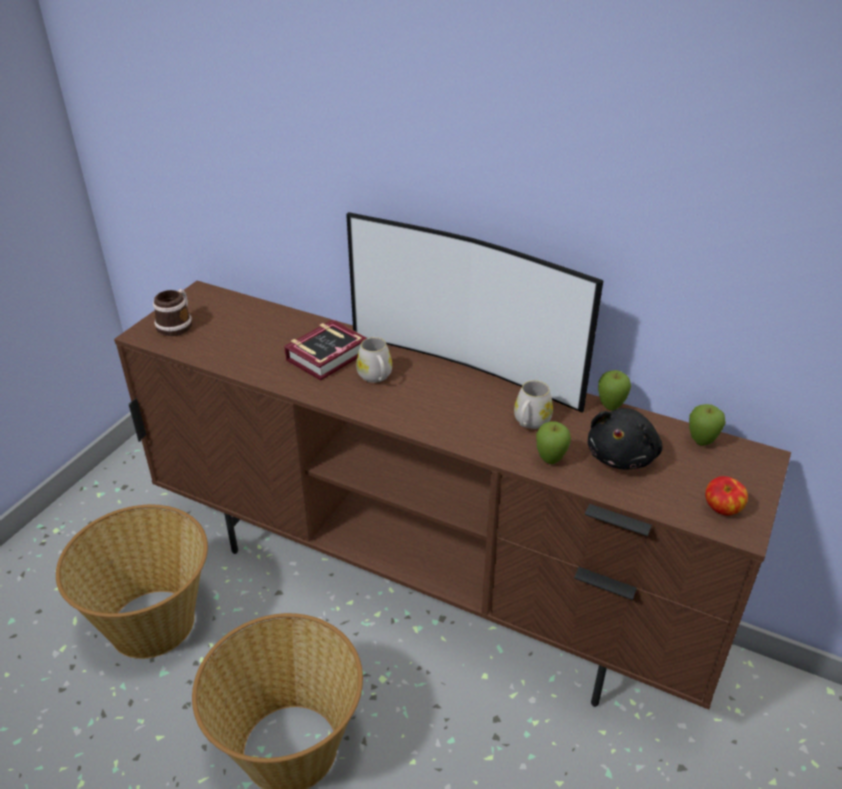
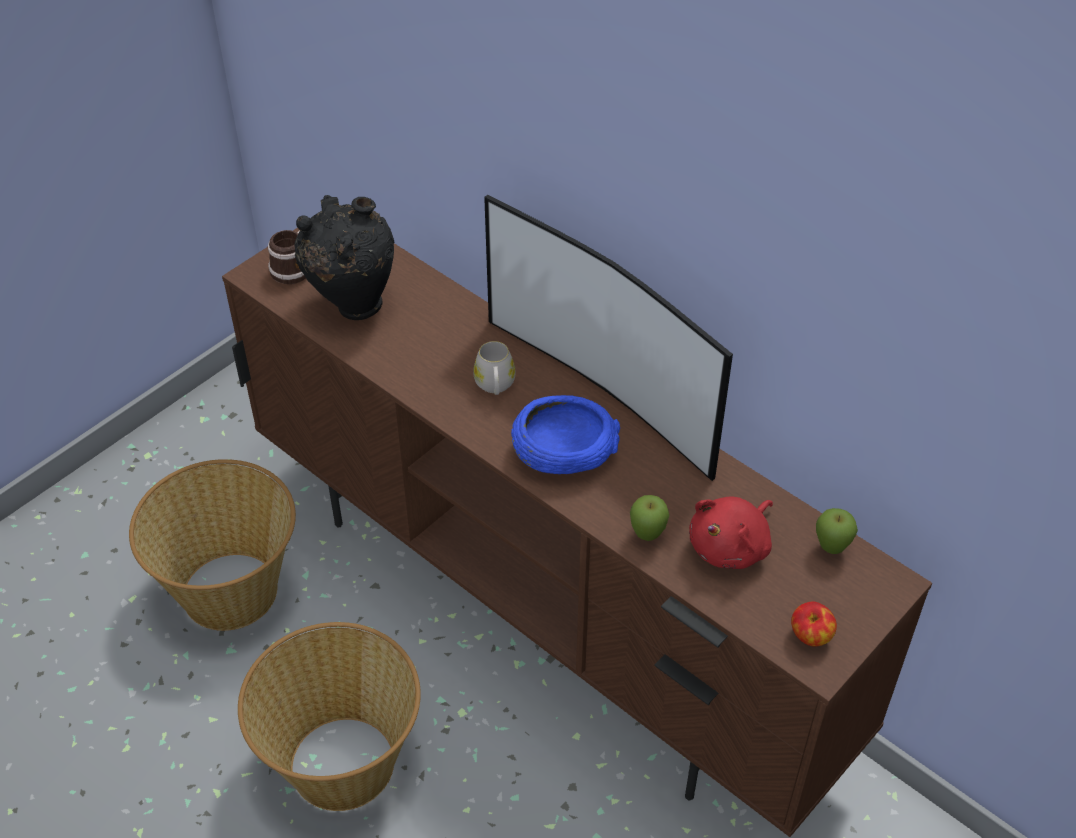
camera: 15 degrees right, 10 degrees up
(235, 341) = (352, 305): none -> black vase
(330, 355) = (454, 345): book -> none
(452, 412) = (563, 451): none -> blue bowl
(530, 422) = (645, 482): white mug -> none
(610, 407) = (748, 480): apple -> none
(622, 456) = (731, 546): black plush toy -> red plush toy

